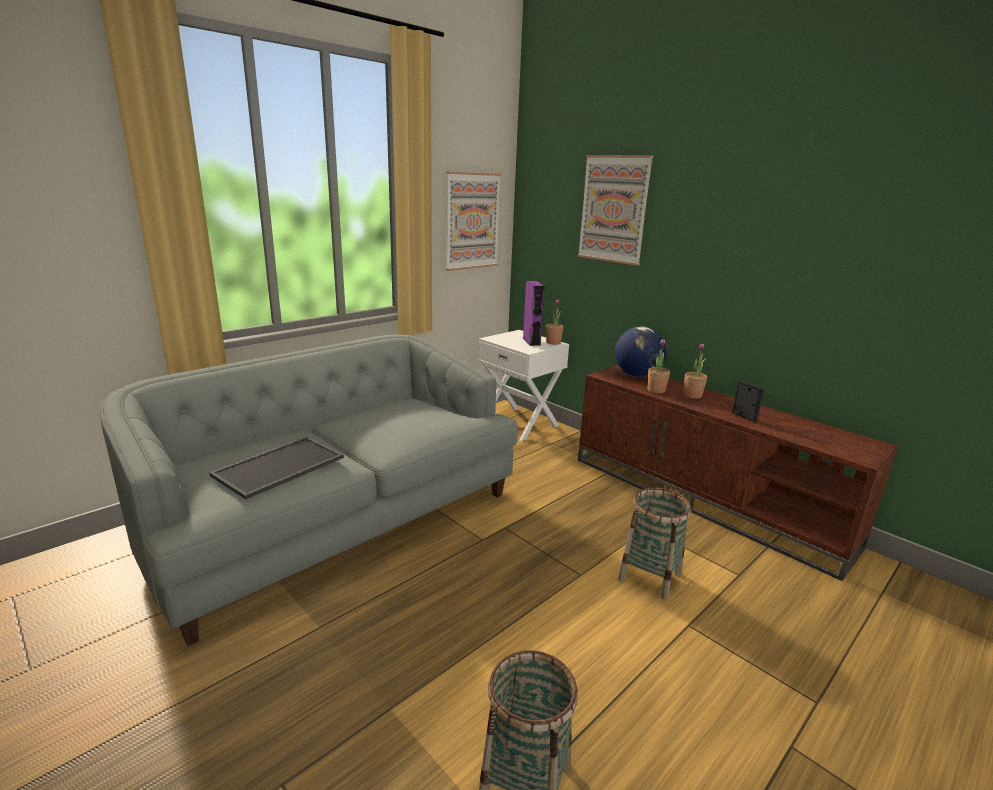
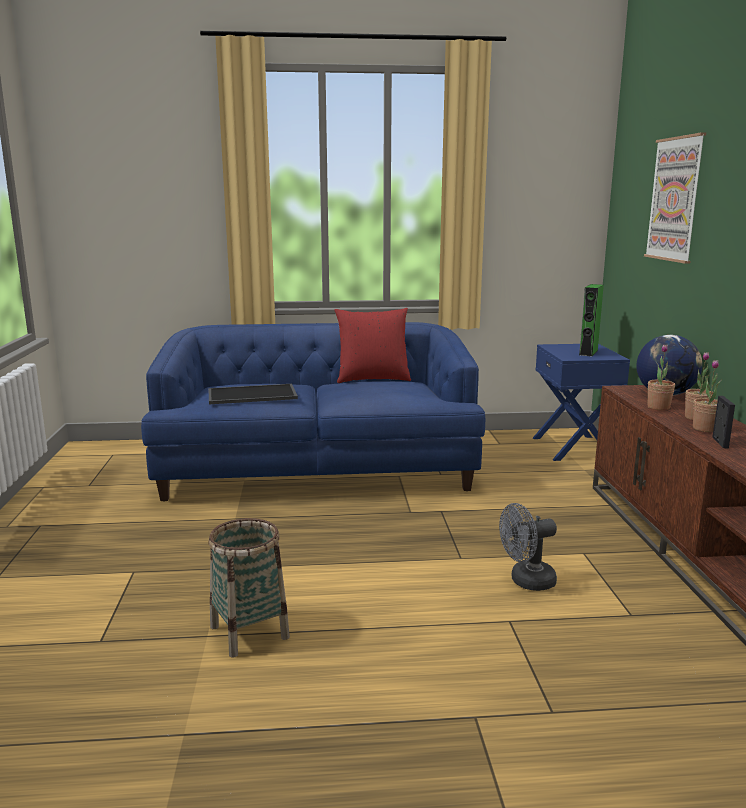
camera: 40 degrees right, 5 degrees down
(335, 520) = (317, 470): grey sofa -> blue sofa
(370, 406) = (372, 379): none -> red pillow
(472, 221) = (546, 220): picture -> none
(520, 423) = (574, 448): white nightstand -> blue nightstand
(531, 341) = (588, 352): purple speaker -> green speaker
(553, 342) = (612, 356): potted plant -> potted plant (705, 429)
(650, 576) = (526, 582): basket -> grey fan

